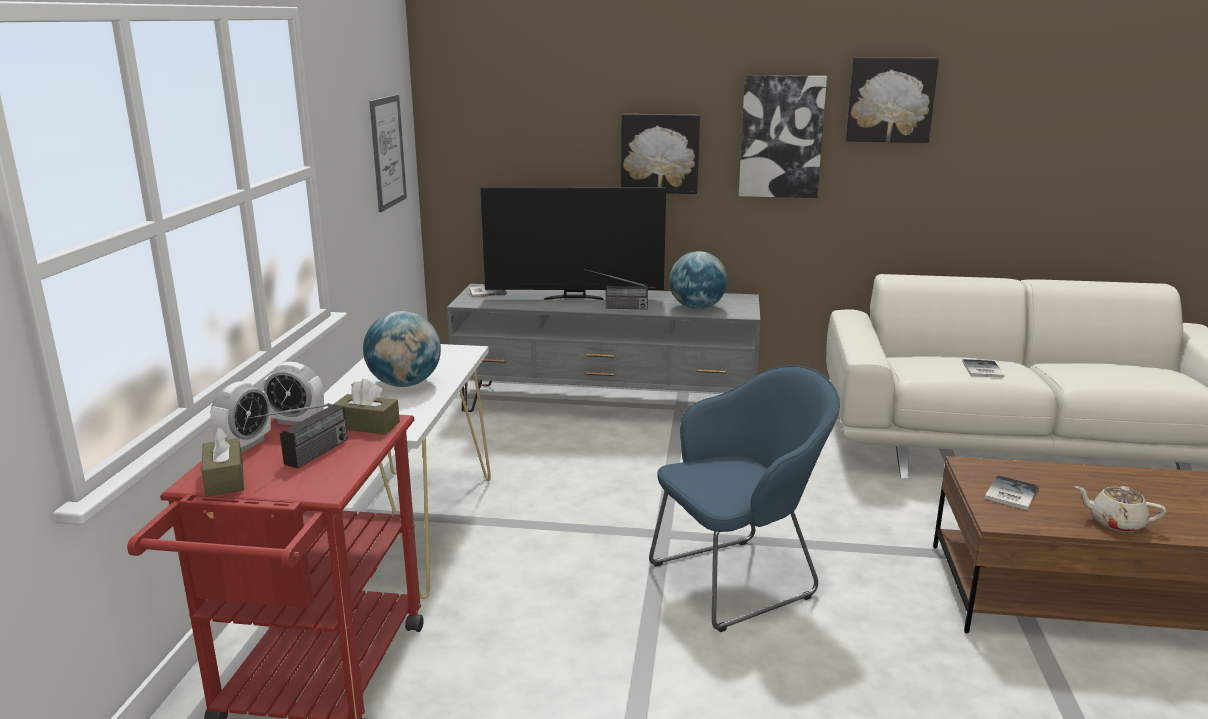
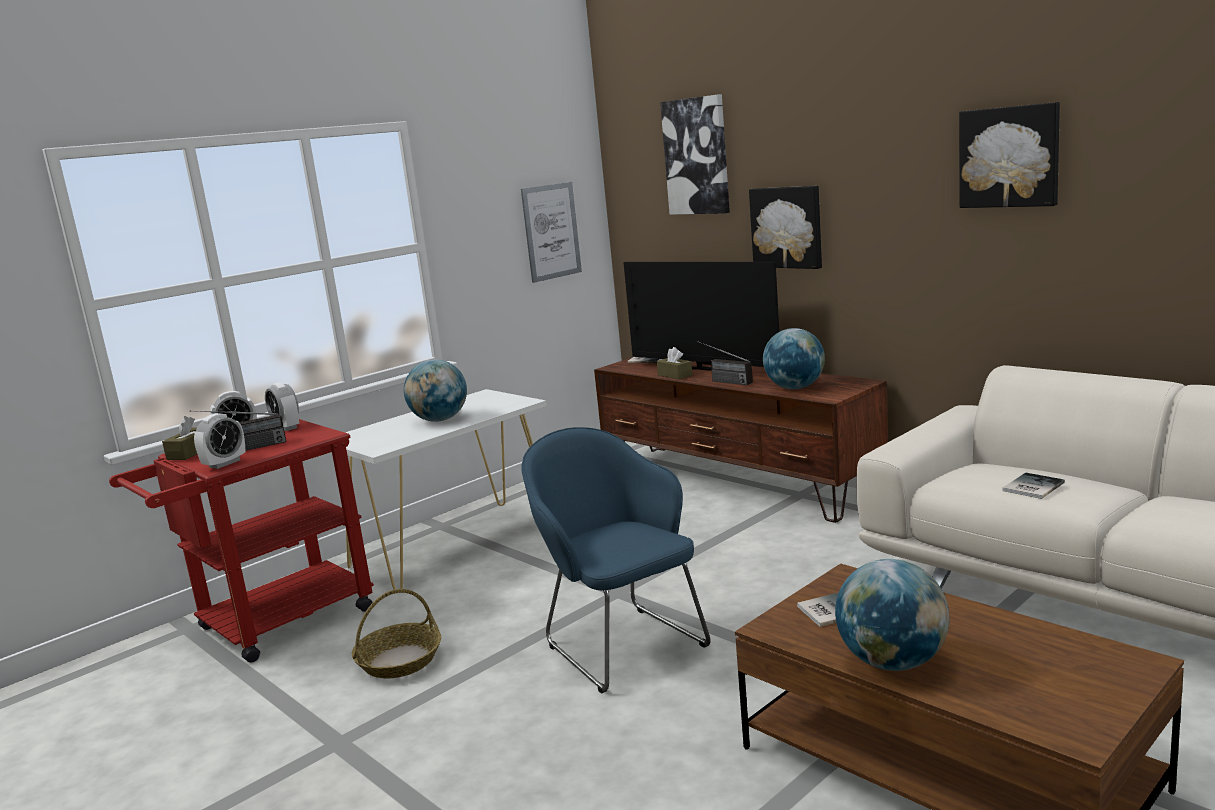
camera: 40 degrees right, 5 degrees down
(329, 483) = (224, 463): none -> alarm clock
(367, 425) = (312, 435): brown tissue box -> brown tissue box (675, 375)
(551, 669) = (400, 660): none -> basket
(607, 405) = (736, 481): grey tv stand -> brown tv stand
(739, 579) = (620, 643): blue armchair -> blue armchair turned 135 degrees counterclockwise
(781, 137) = (897, 205): picture -> picture (697, 156)
(1115, 522) = (893, 663): beige teapot -> globe

